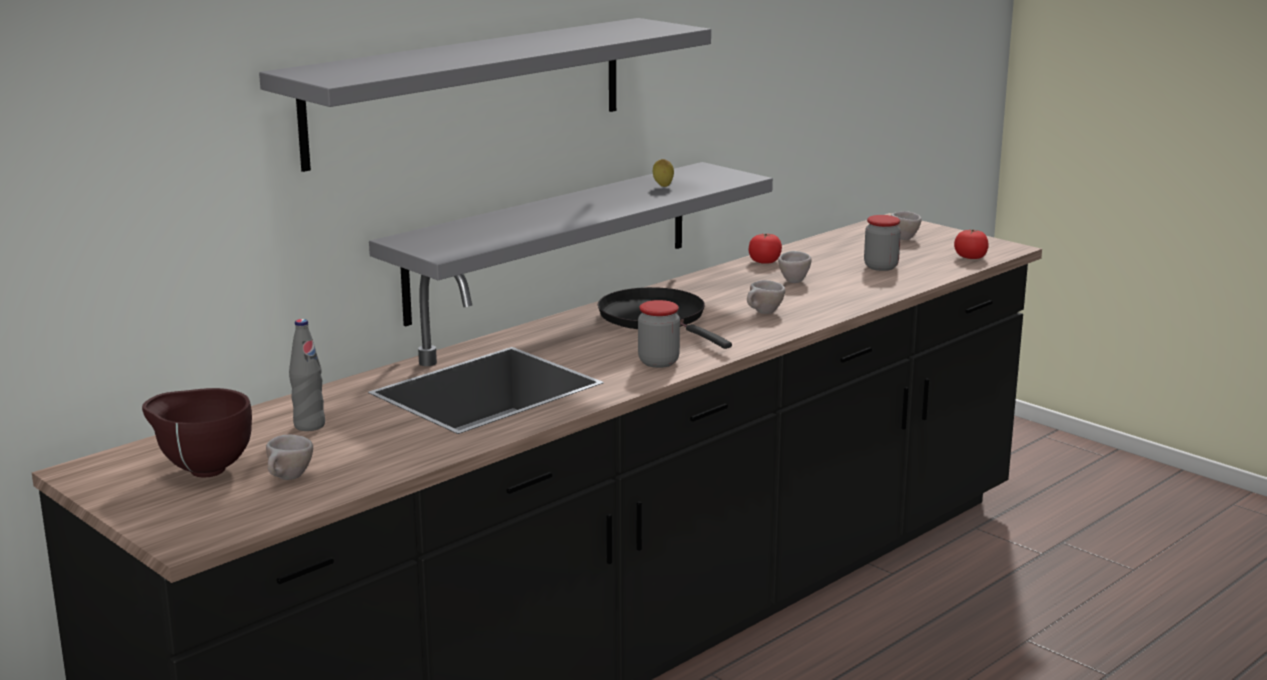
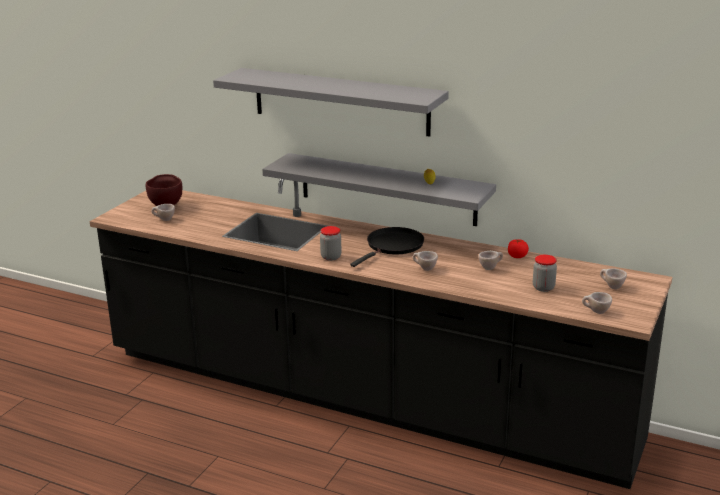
camera: 70 degrees right, 5 degrees up
(309, 425) = (215, 211): grey bottle -> none
(970, 257) = (595, 312): tomato -> beige cup

